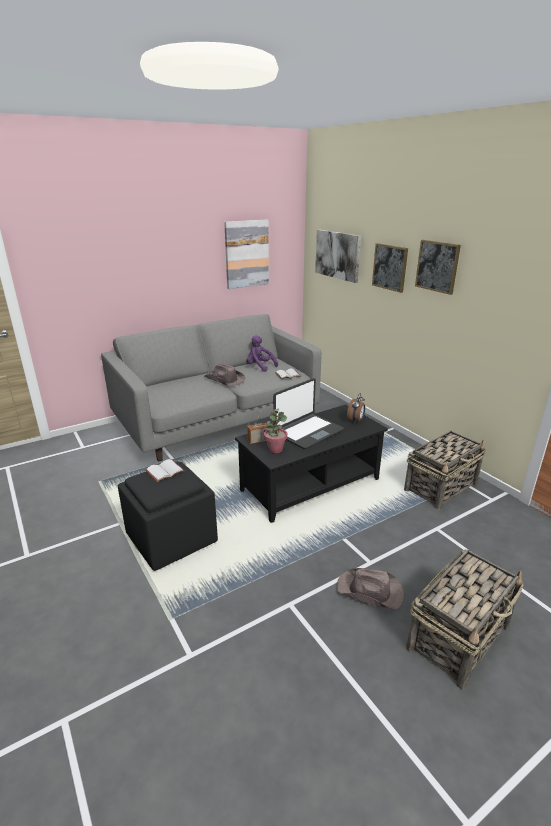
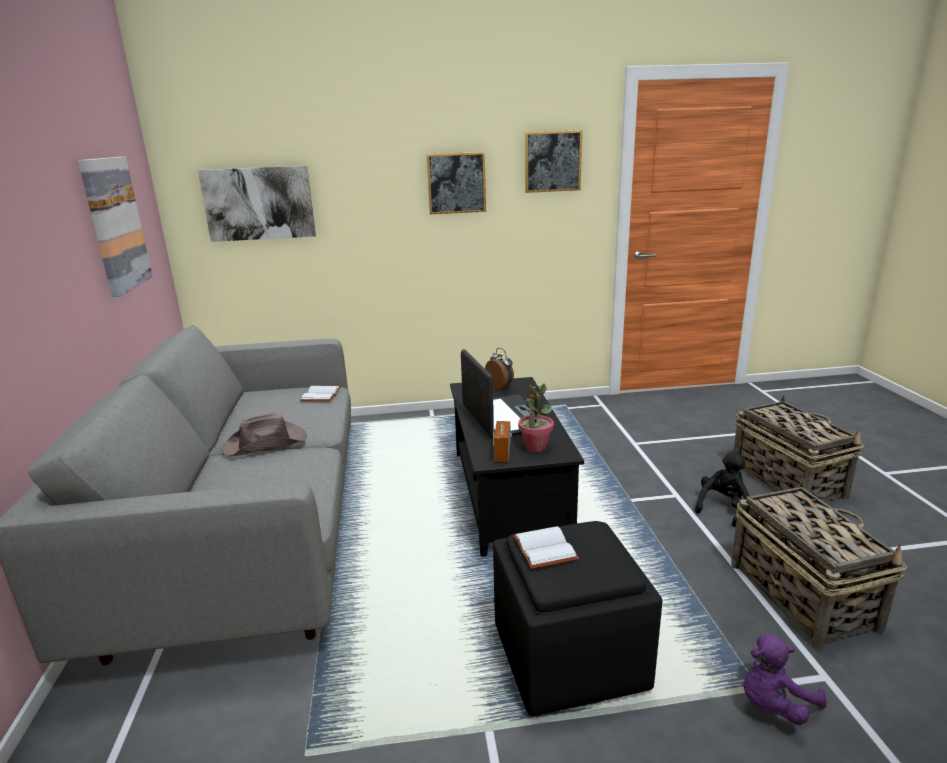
camera: 65 degrees left, 5 degrees down
(260, 367) = (258, 408): purple plush toy -> purple plush toy (773, 704)
(370, 591) = (723, 508): brown hat -> black plush toy
(390, 267) = (377, 200): picture -> picture (552, 161)
(441, 486) = (566, 419): basket -> basket (800, 594)

